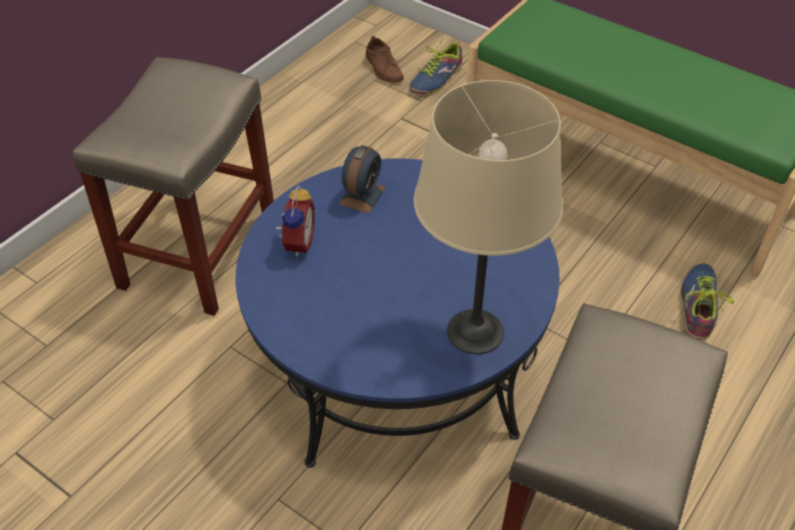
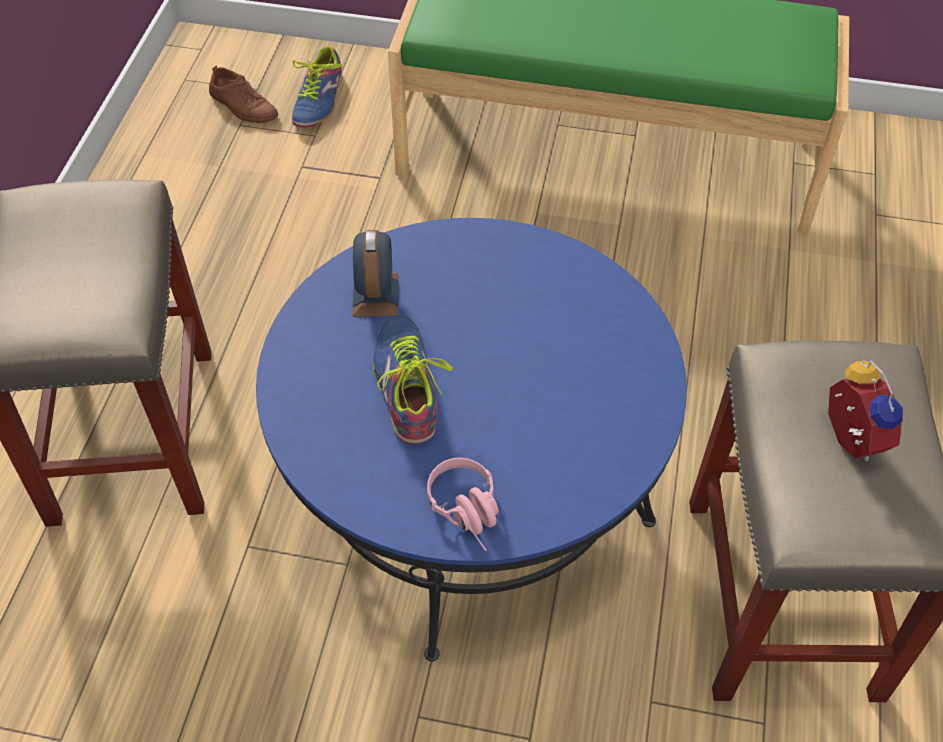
camera: 25 degrees left, 5 degrees up
(296, 243) = (329, 387): alarm clock -> alarm clock (847, 440)
(340, 354) = (470, 513): none -> pink headphones
(475, 331) = (612, 422): beige table lamp -> none
(698, 305) = (765, 290): shoe -> shoe (406, 386)

